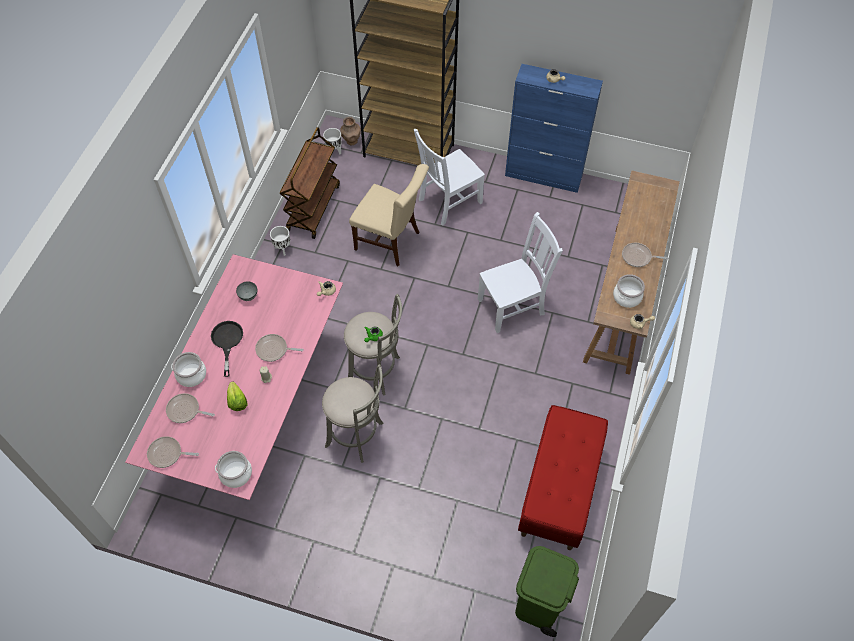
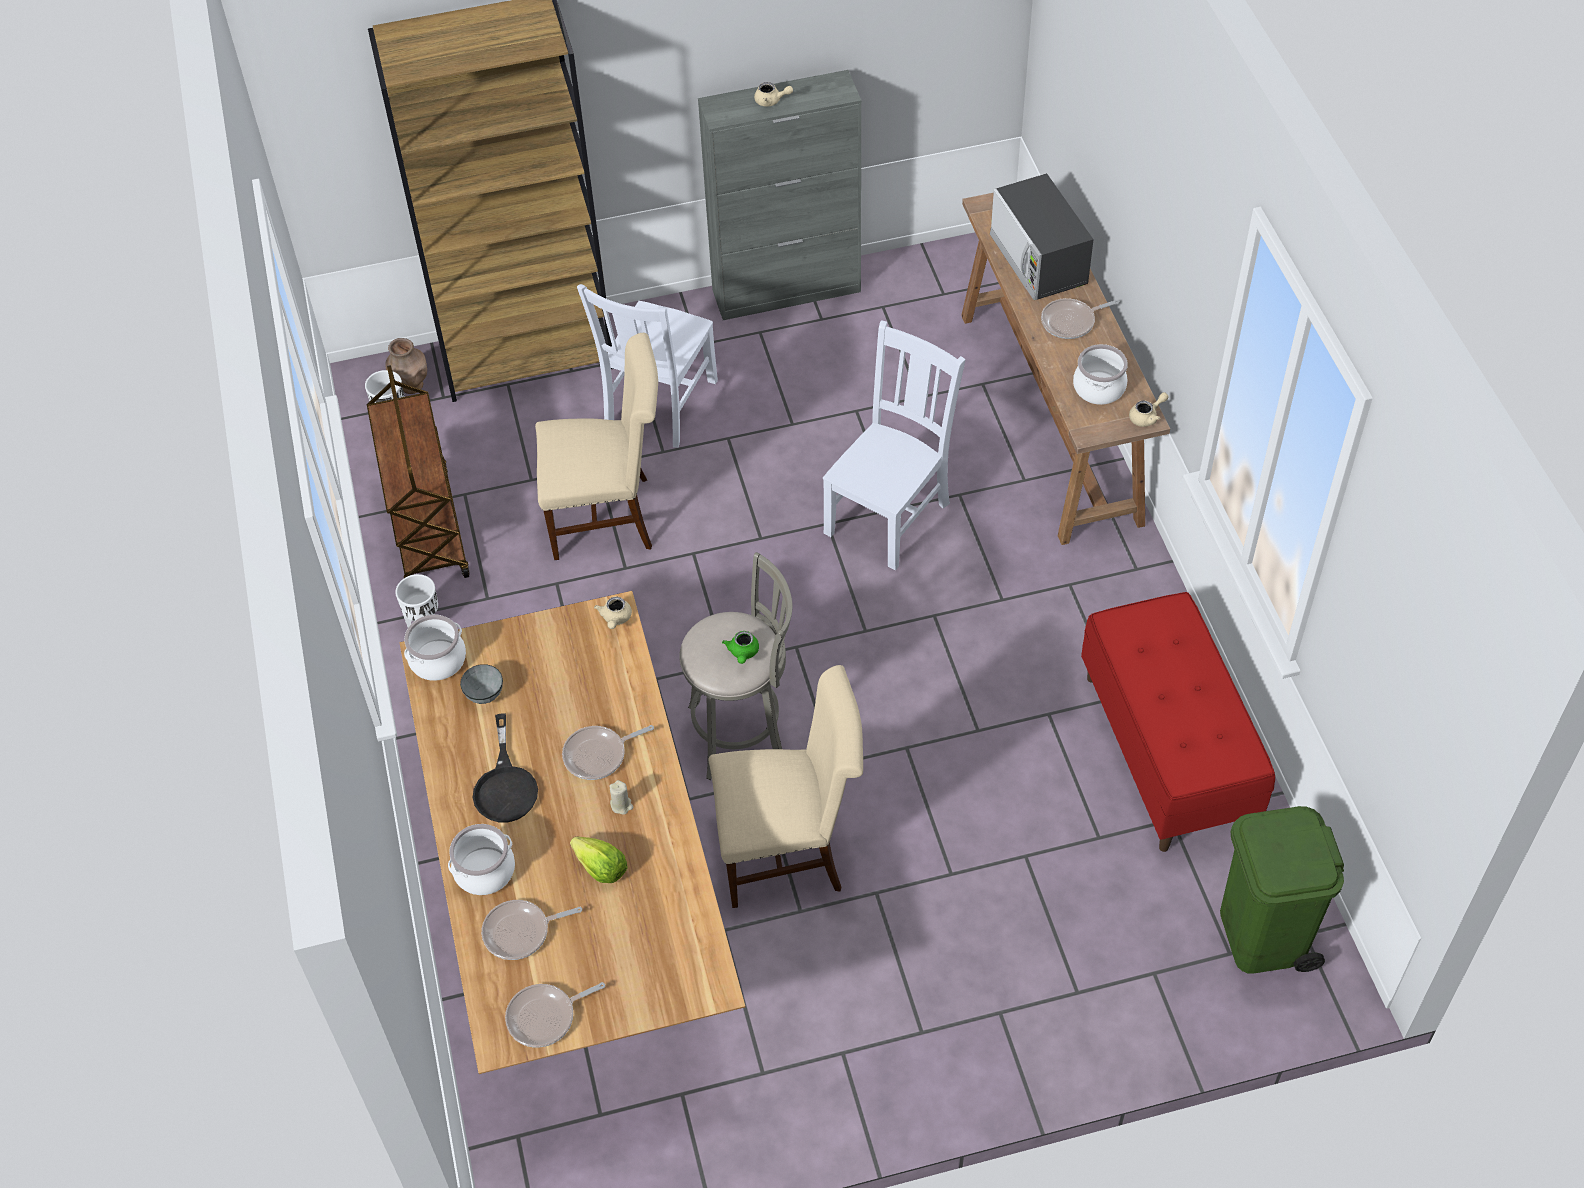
camera: 30 degrees left, 5 degrees down
(227, 342) = (505, 785): black frying pan -> black frying pan turned 150 degrees counterclockwise
(236, 474) = (691, 980): cooking pot -> cooking pot (438, 660)
(255, 410) = (581, 906): pink dining table -> brown dining table
(357, 436) = (789, 850): grey stool -> beige chair
(544, 176) = (787, 291): blue cabinet -> grey cabinet
(645, 219) = (1038, 261): none -> microwave

